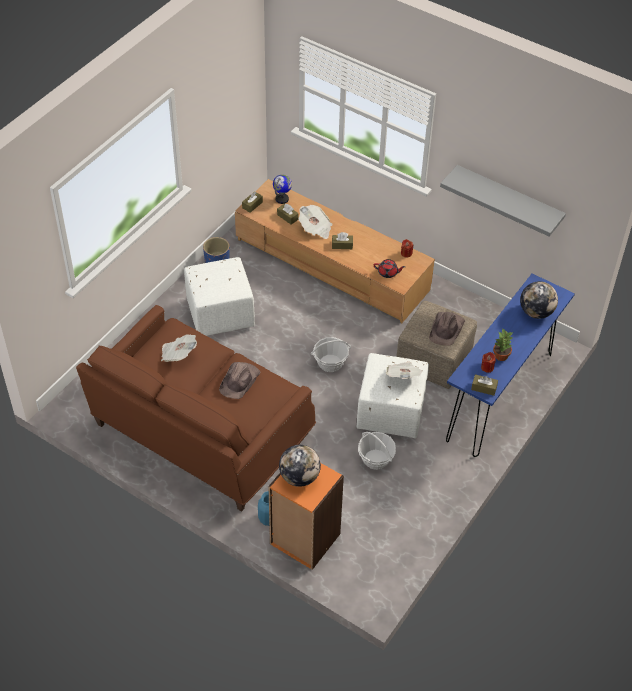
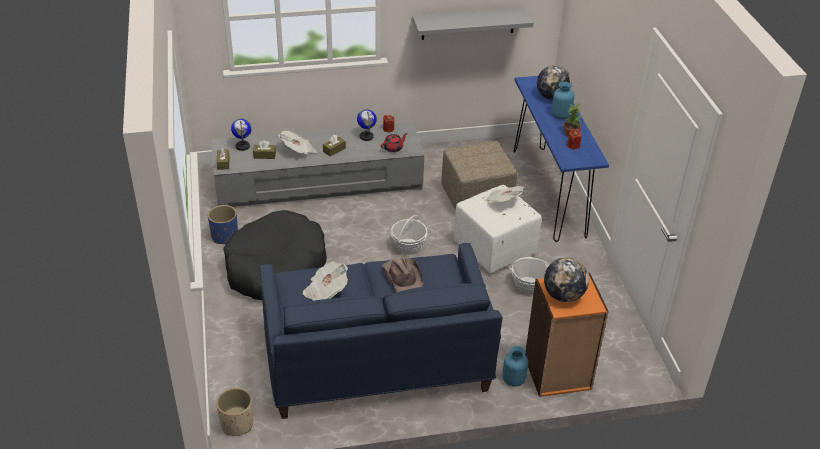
camera: 45 degrees left, 10 degrees down
(70, 407) = (237, 424): none -> beige planter
(200, 432) = (376, 360): brown sofa -> blue sofa
(221, 313) = (275, 267): white ottoman -> black dog bed
(332, 265) = (319, 183): brown tv stand -> grey tv stand
(381, 249) = (366, 136): none -> globe
(447, 329) = (488, 155): brown hat -> none
(484, 388) = (590, 159): brown tissue box -> none
(518, 333) = (561, 115): none -> blue vase

